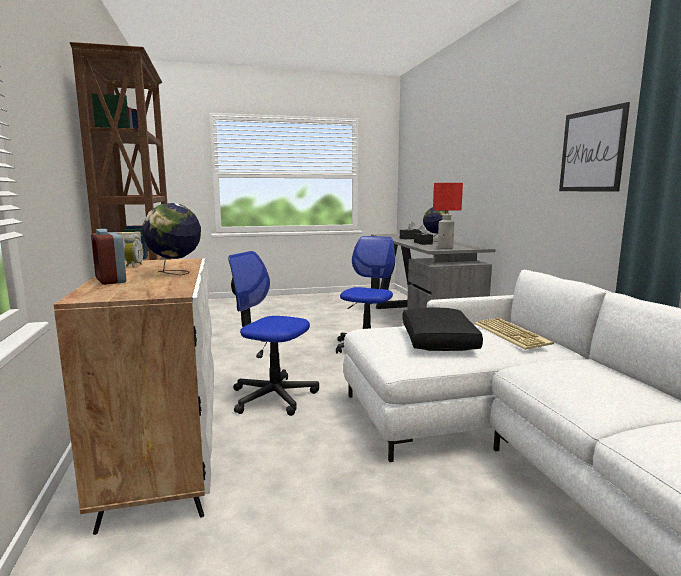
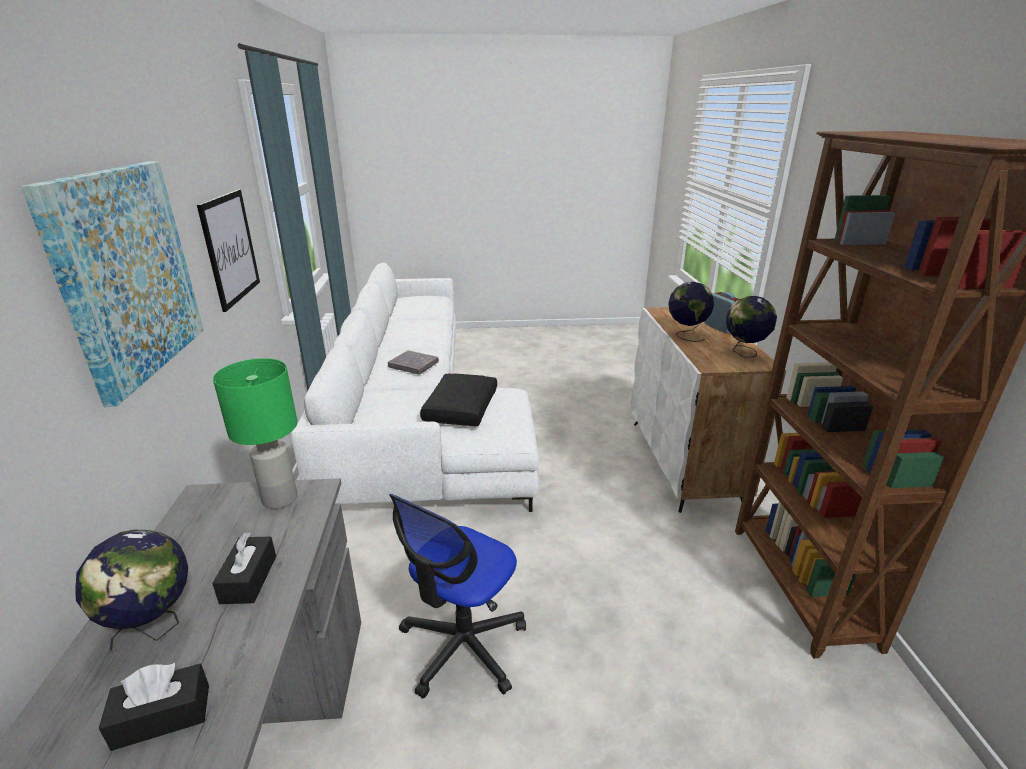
camera: 170 degrees left, 15 degrees up
(133, 266) = (744, 353): alarm clock -> globe
(273, 396) = (615, 521): office chair -> none
(445, 248) = (279, 499): red table lamp -> green table lamp
(509, 144) = (126, 275): none -> picture
(512, 334) = (390, 405): keyboard -> none
(569, 373) = (413, 365): none -> grey book

